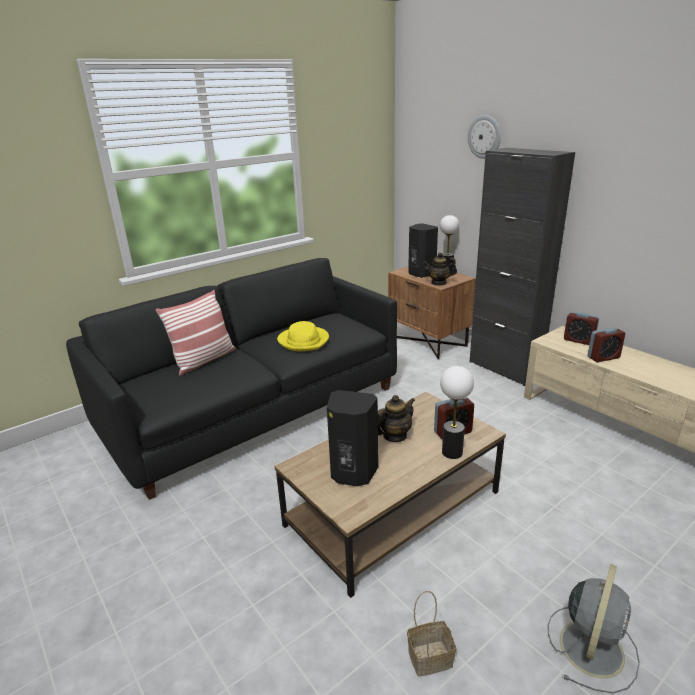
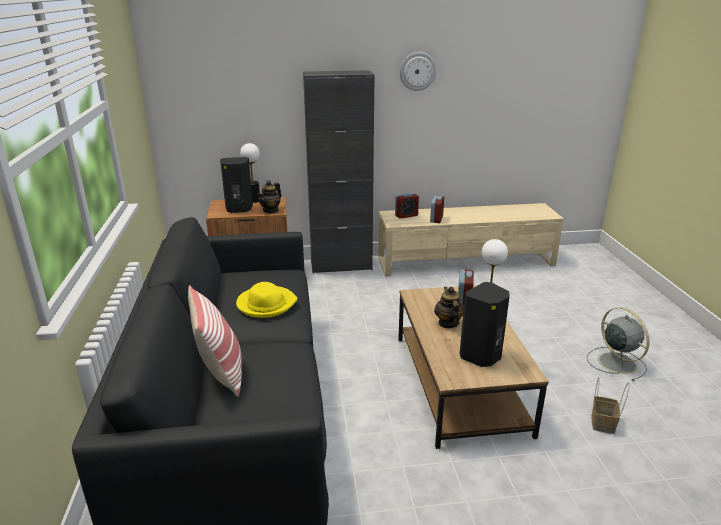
camera: 60 degrees left, 0 degrees up
(484, 137) = (271, 63): wall clock -> wall clock (417, 71)

